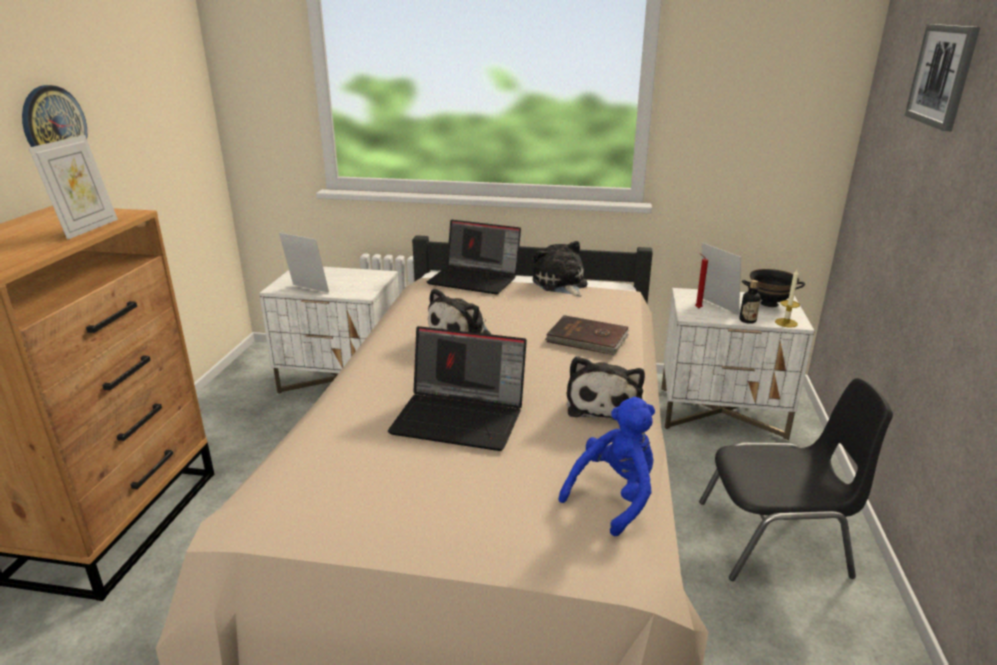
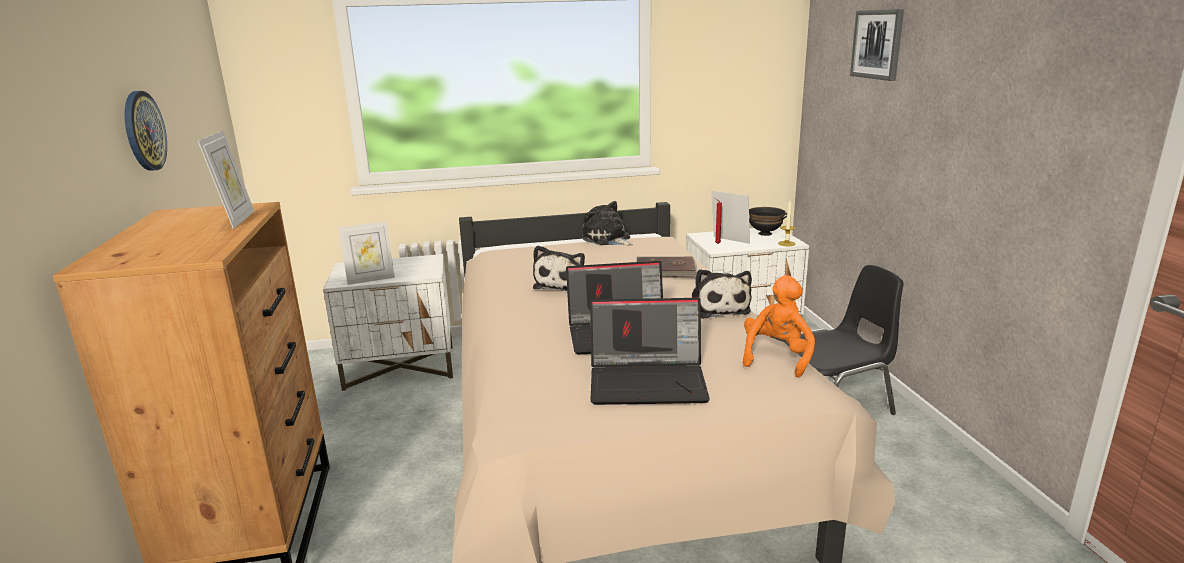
camera: 20 degrees left, 5 degrees down
(307, 290) = (370, 279): picture frame -> picture frame turned 150 degrees clockwise
(475, 279) = (533, 246): laptop -> laptop (649, 381)
(614, 496) = (777, 357): blue plush toy -> orange plush toy
(747, 320) = (759, 246): bottle -> none

